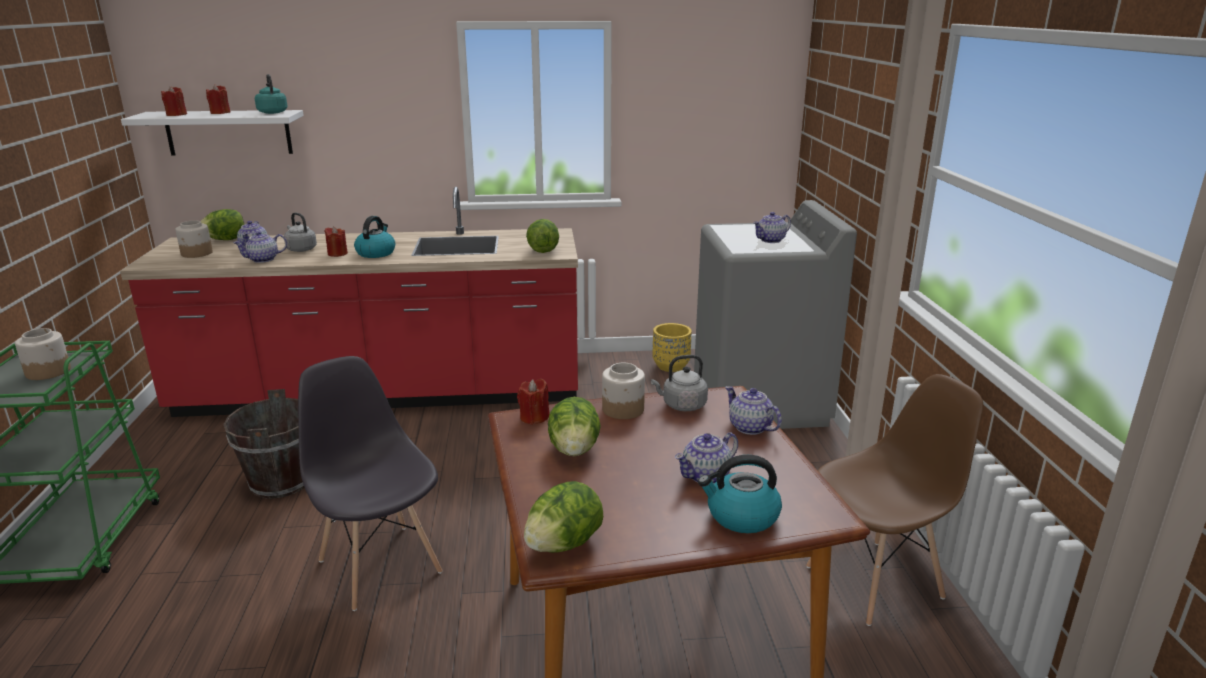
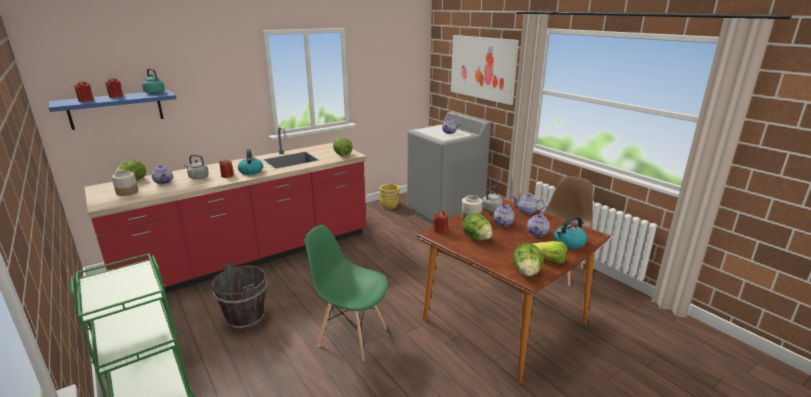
camera: 30 degrees left, 0 degrees up
(48, 371) = (127, 281): jar -> none
(228, 132) = (116, 109): white shelf -> blue shelf
(263, 259) = (184, 187): teapot -> teapot (503, 223)
(380, 565) = (351, 336): grey chair -> green chair
(640, 533) = (545, 260): none -> lettuce
(862, 112) = (482, 68): none -> picture

